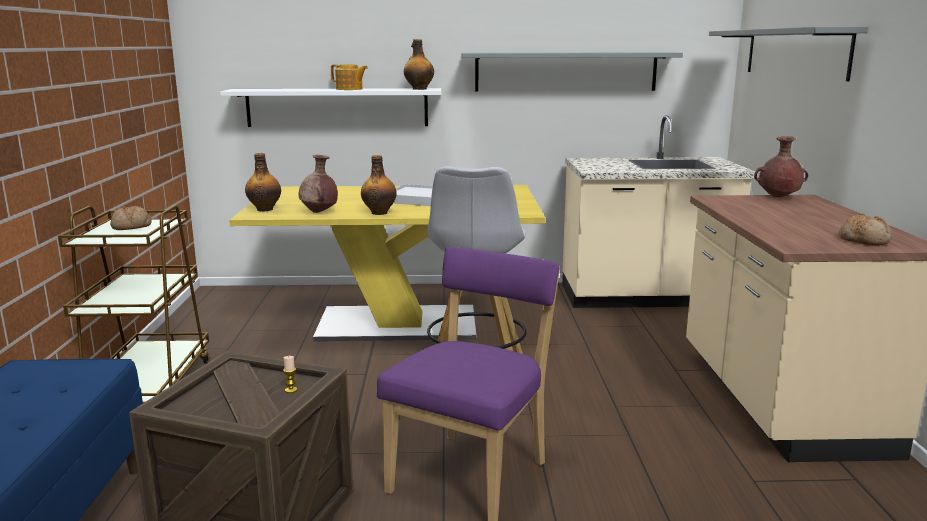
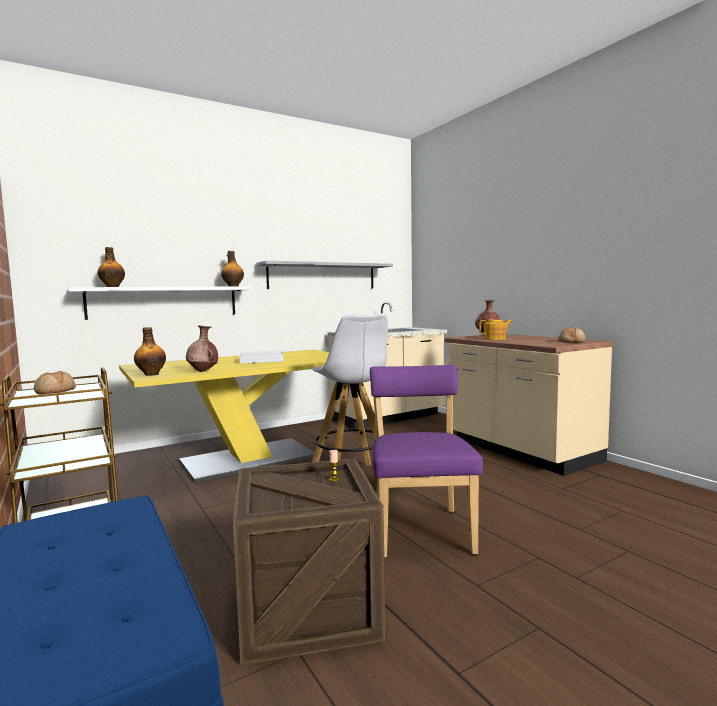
camera: 30 degrees left, 10 degrees down
(349, 89) = (179, 286): teapot -> teapot (495, 339)
(379, 213) = (251, 367): bottle -> bottle (112, 287)
(795, 52) = (464, 259): grey shelf -> none

